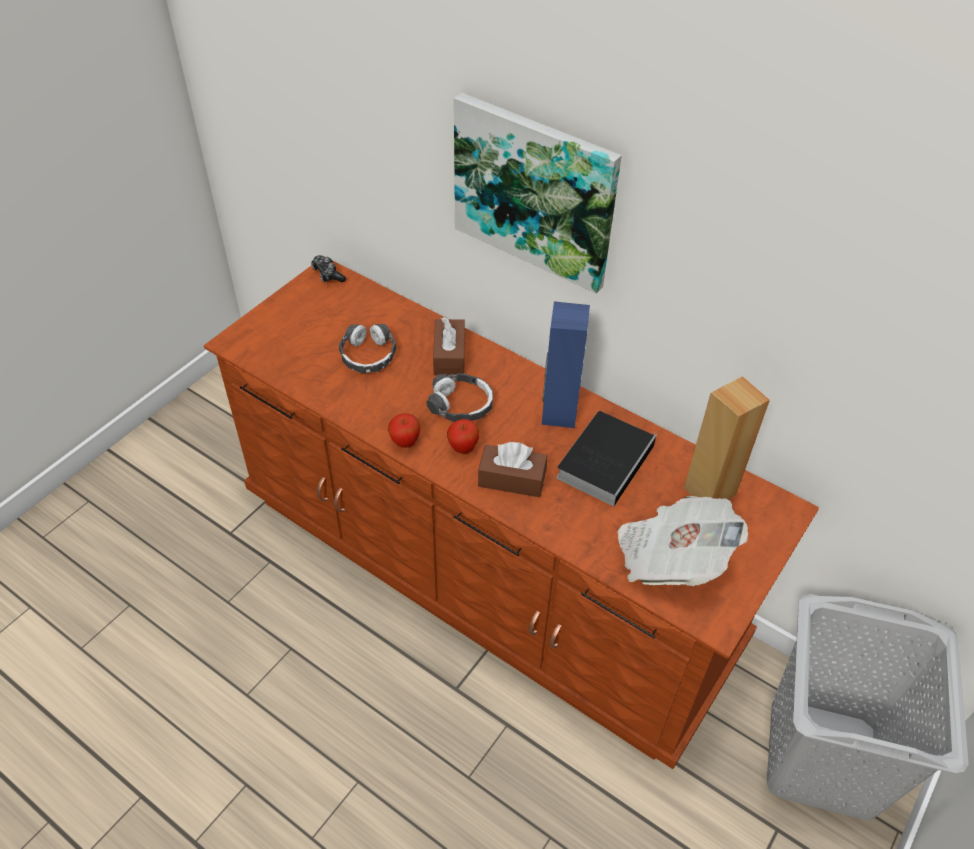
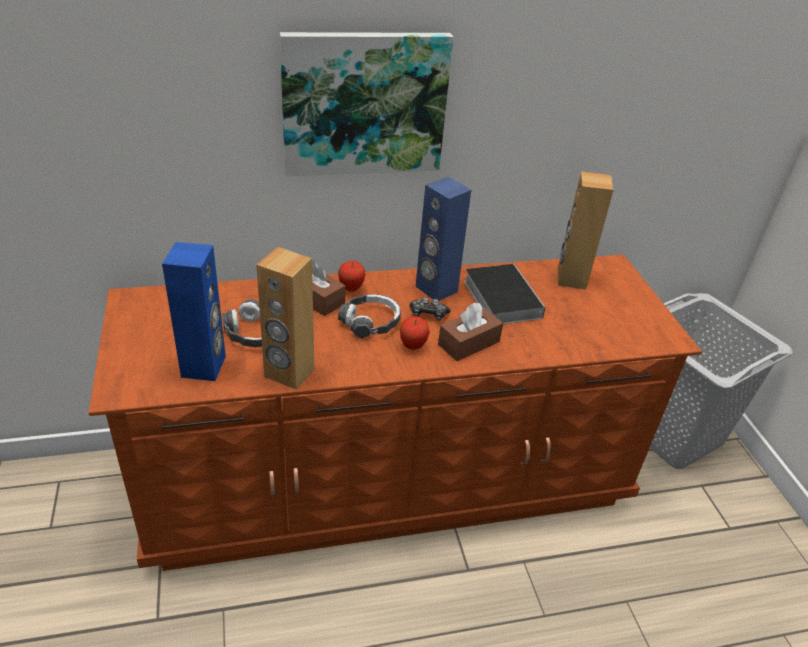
camera: 50 degrees left, 10 degrees down
(302, 359) = (204, 366): none -> blue speaker
(328, 274) = (134, 299): game controller -> game controller (428, 314)
(346, 404) = (289, 373): none -> brown speaker
(405, 443) = (370, 369): apple -> apple (351, 288)
(671, 557) = (607, 323): newspaper -> none

